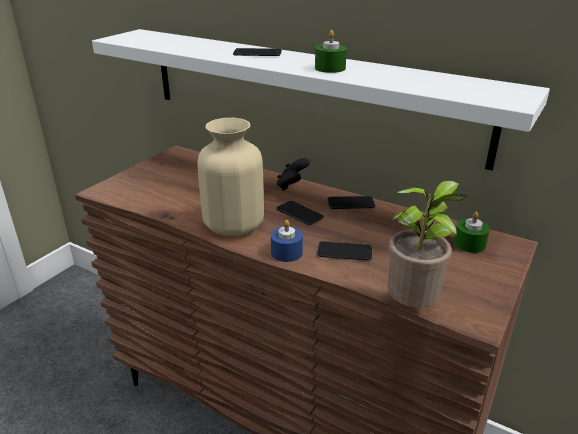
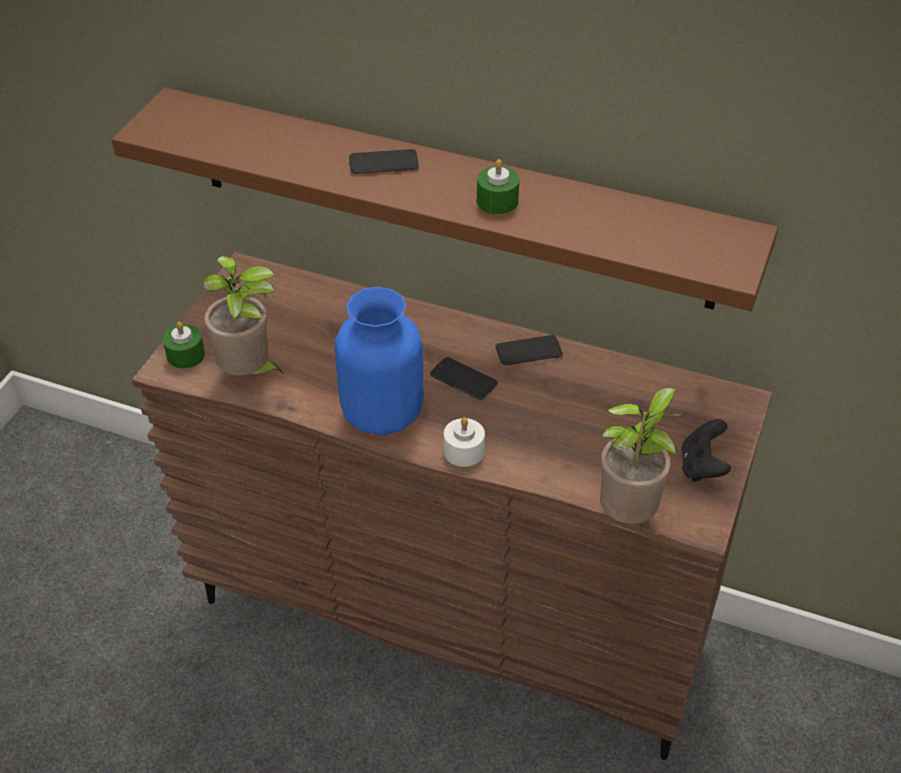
camera: 10 degrees left, 15 degrees up
(152, 198) = (249, 374): none -> potted plant
(234, 225) = (382, 413): beige vase -> blue vase
(286, 252) = (464, 451): blue candle -> white candle
(292, 186) = (440, 325): black game controller -> black game controller (702, 466)
(305, 92) = (450, 198): white shelf -> brown shelf
(344, 252) = (536, 440): phone -> none
(469, 244) = (689, 406): green candle -> green candle (185, 355)

